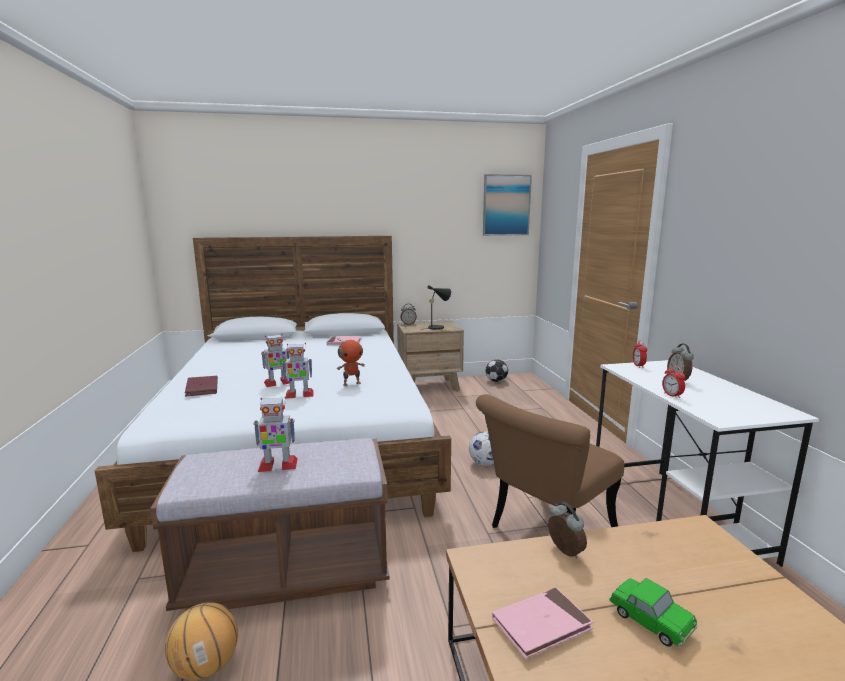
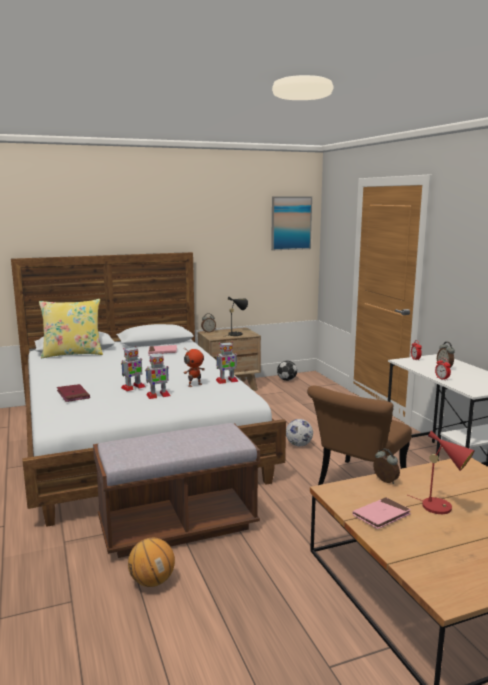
camera: 10 degrees left, 0 degrees up
(248, 341) = (73, 354): none -> yellow pillow
(277, 465) = (177, 443): toy robot -> toy robot (226, 381)
(650, 621) = (441, 508): toy car -> red table lamp

